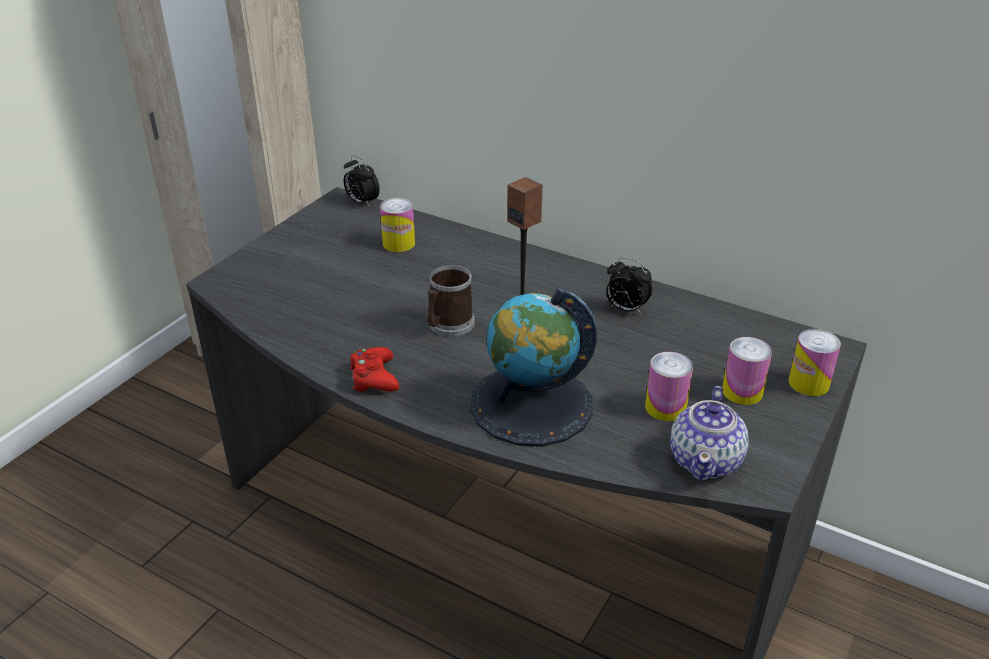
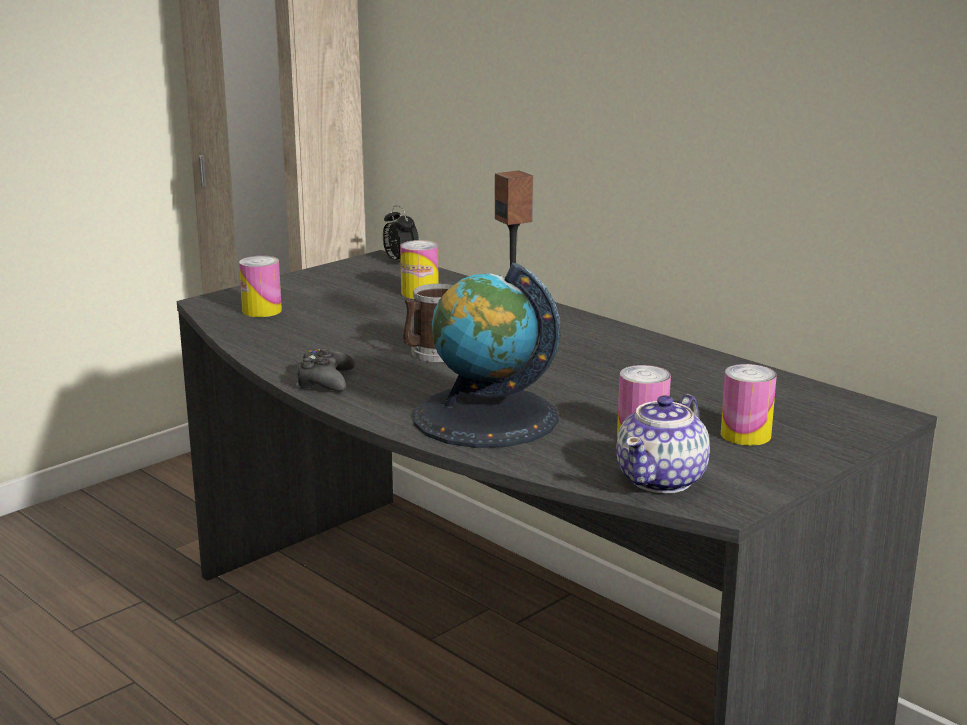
camera: 15 degrees right, 15 degrees down
(374, 377) = (325, 381): red game controller -> black game controller
(625, 309) = (647, 362): alarm clock -> none
(808, 383) = (836, 437): can -> can (262, 311)

